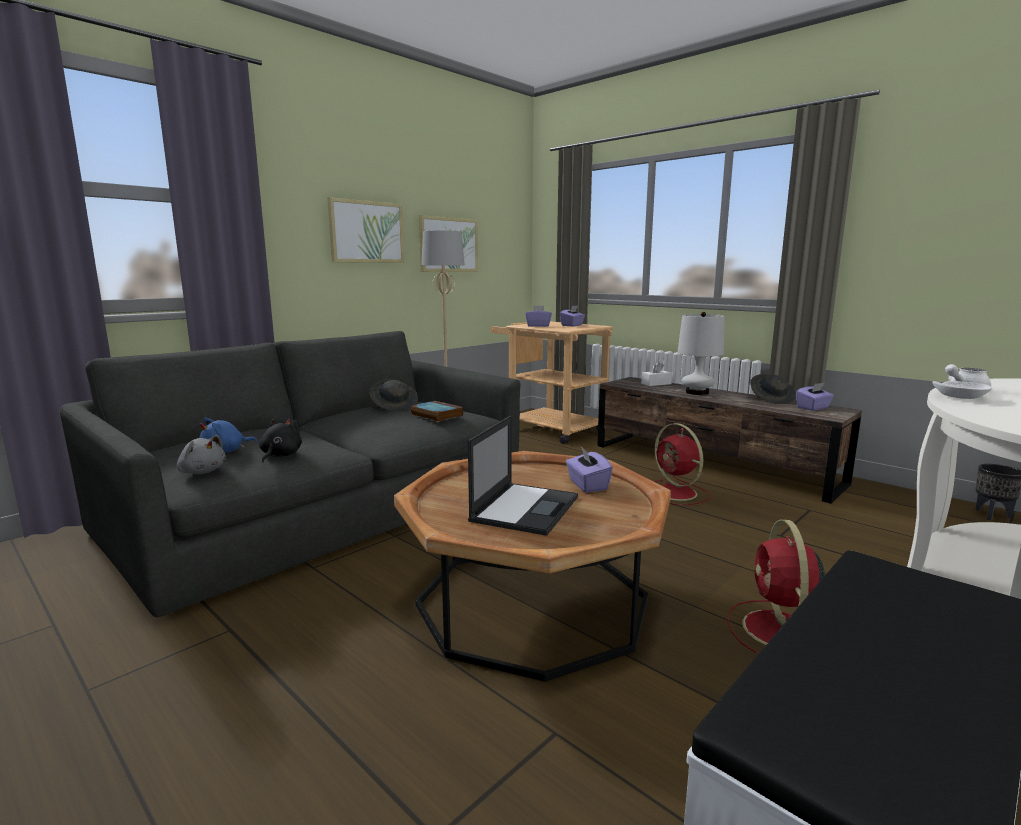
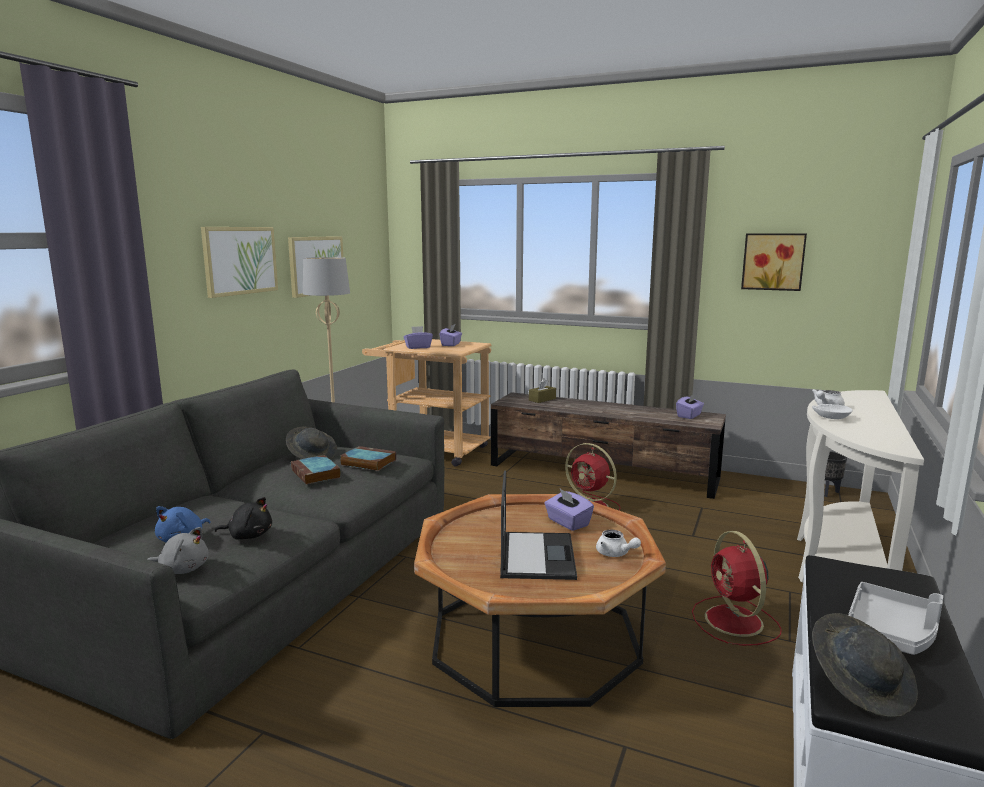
camera: 20 degrees left, 0 degrees up
(280, 455) = (248, 535): black plush toy -> black plush toy turned 105 degrees clockwise
(382, 418) = (316, 474): none -> book
(613, 519) = (615, 554): none -> white teapot
(656, 384) = (542, 399): white tissue box -> brown tissue box
(697, 392) = (585, 407): white table lamp -> none
(772, 399) = (652, 409): grey hat -> grey hat (861, 685)
(907, 658) = (891, 631): none -> grey tray
(939, 227) = (773, 261): none -> picture

